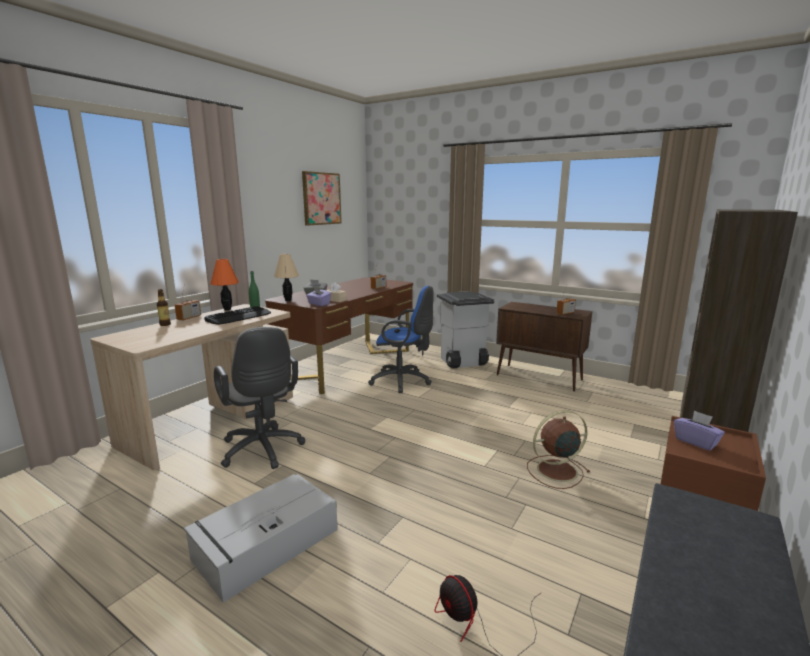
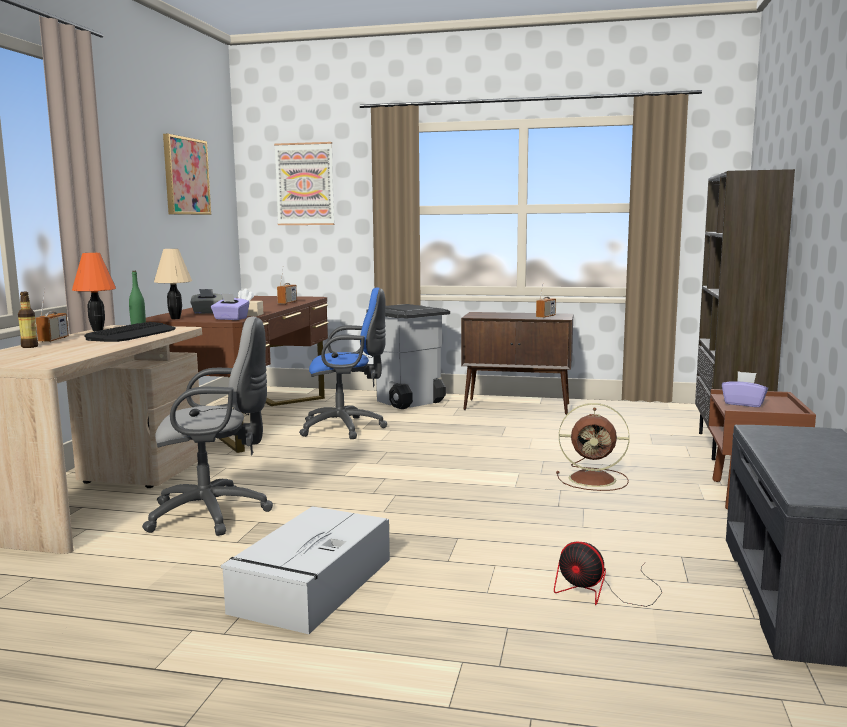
camera: 20 degrees left, 5 degrees down
(263, 451) = (215, 514): grey office chair -> grey office chair turned 45 degrees counterclockwise
(408, 201) = (305, 184): none -> picture
(555, 471) = (594, 479): brown fan -> brown fan turned 135 degrees counterclockwise

